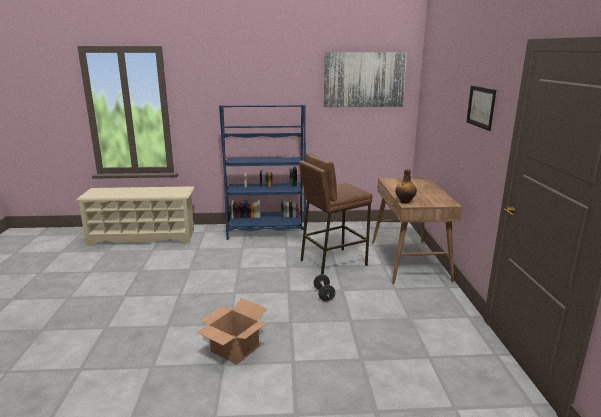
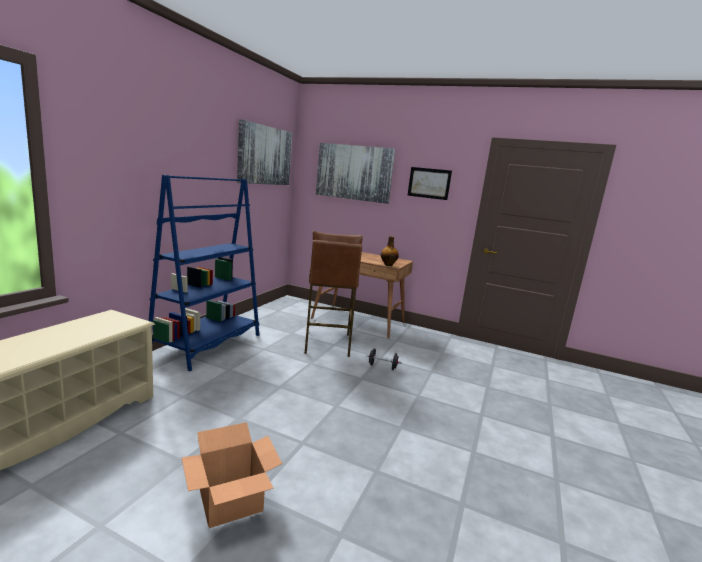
camera: 65 degrees left, 5 degrees down
(235, 349) = (450, 437): cardboard box -> cardboard box (231, 500)
(442, 93) = (354, 172): none -> picture

